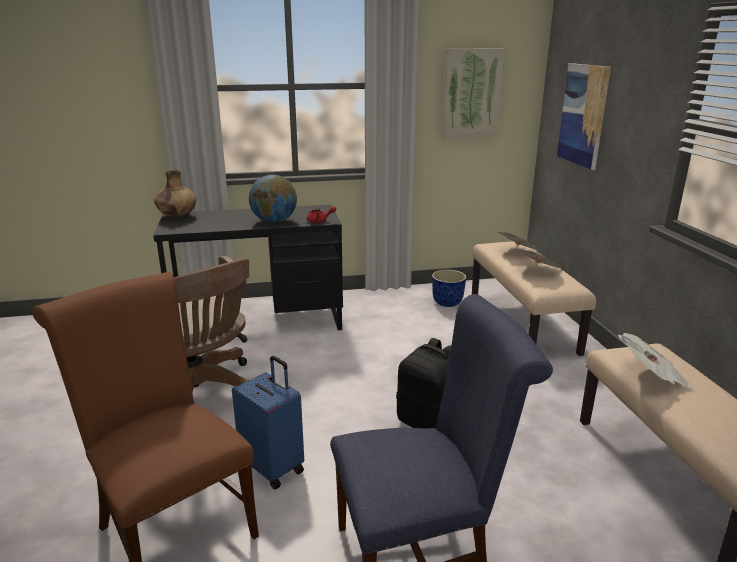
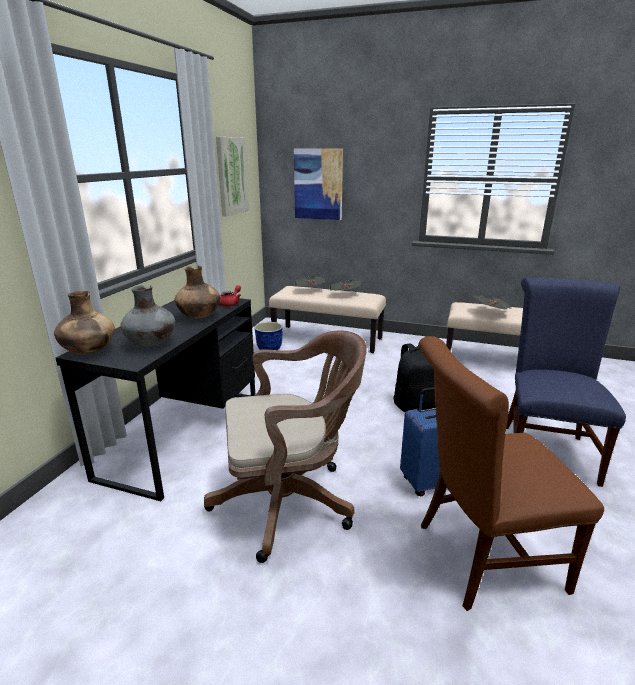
camera: 60 degrees left, 0 degrees up
(203, 225) = (151, 344): none -> grey vase
(274, 221) = (200, 316): globe -> brown vase

